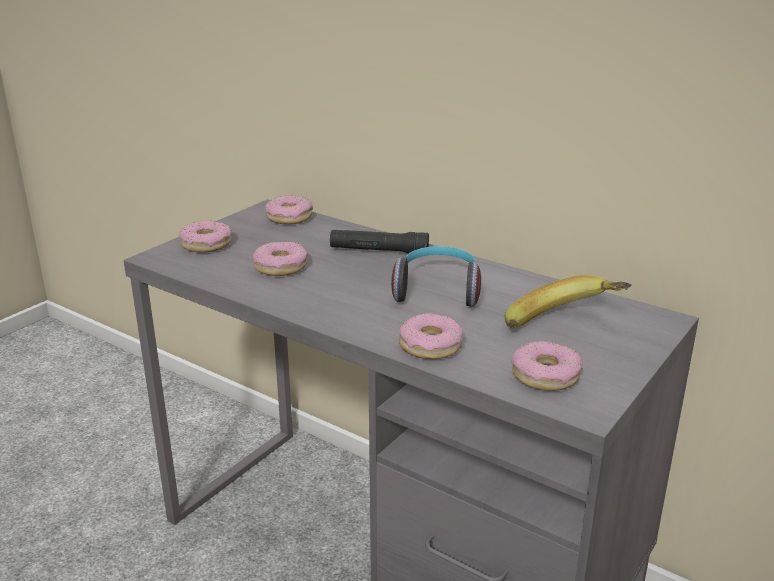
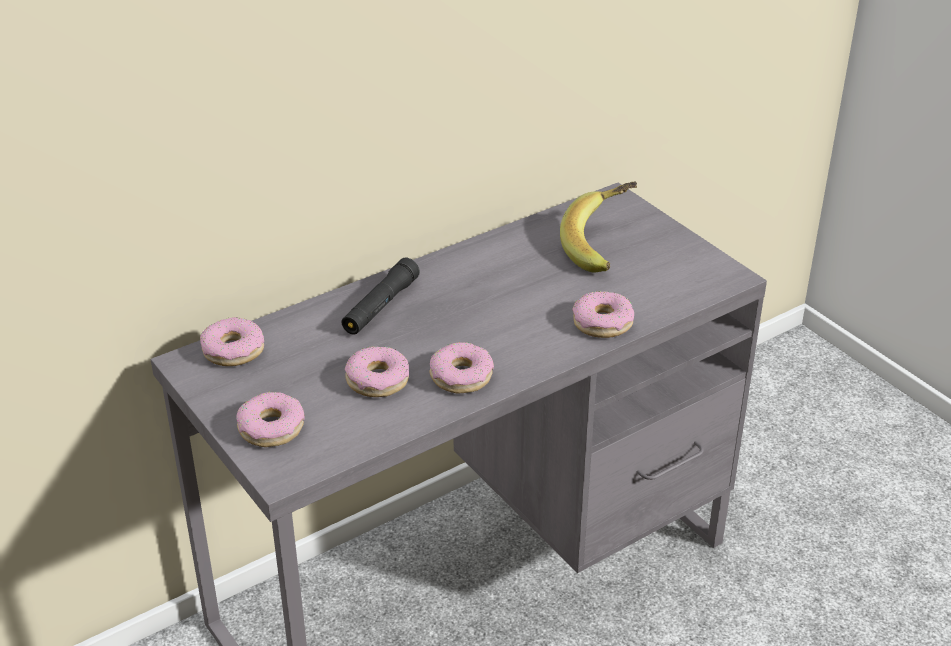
camera: 70 degrees left, 10 degrees up
(438, 290) = (496, 292): headphones -> none
(545, 375) = (676, 279): donut -> donut (460, 376)

